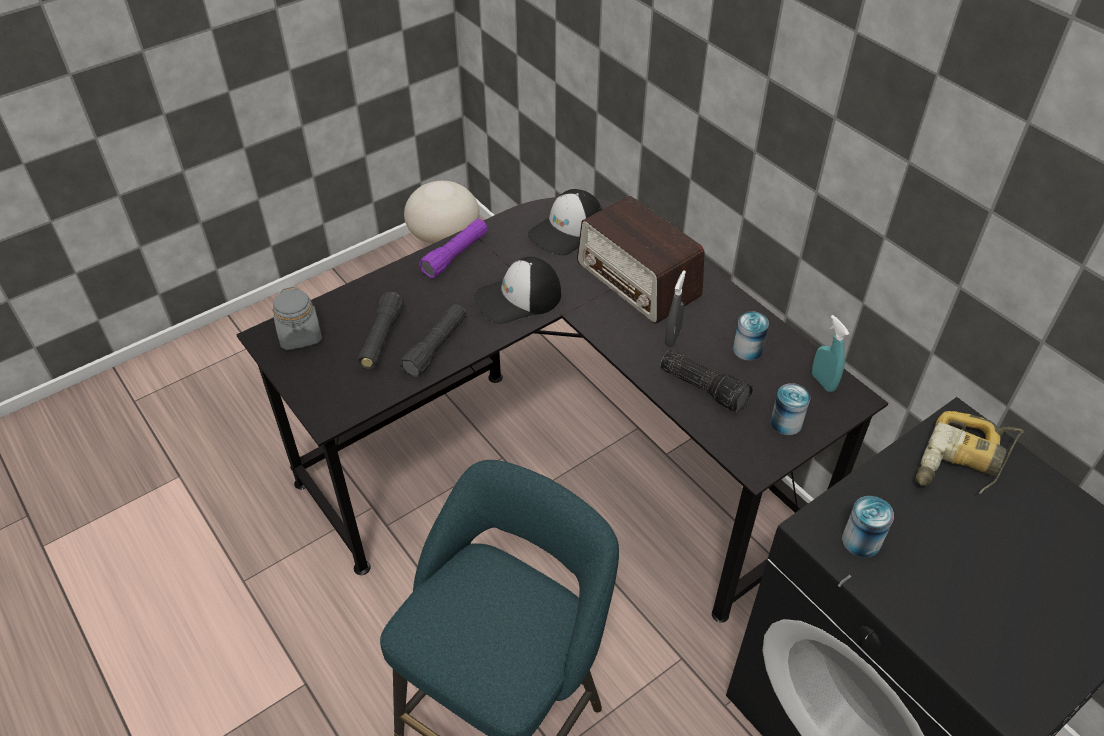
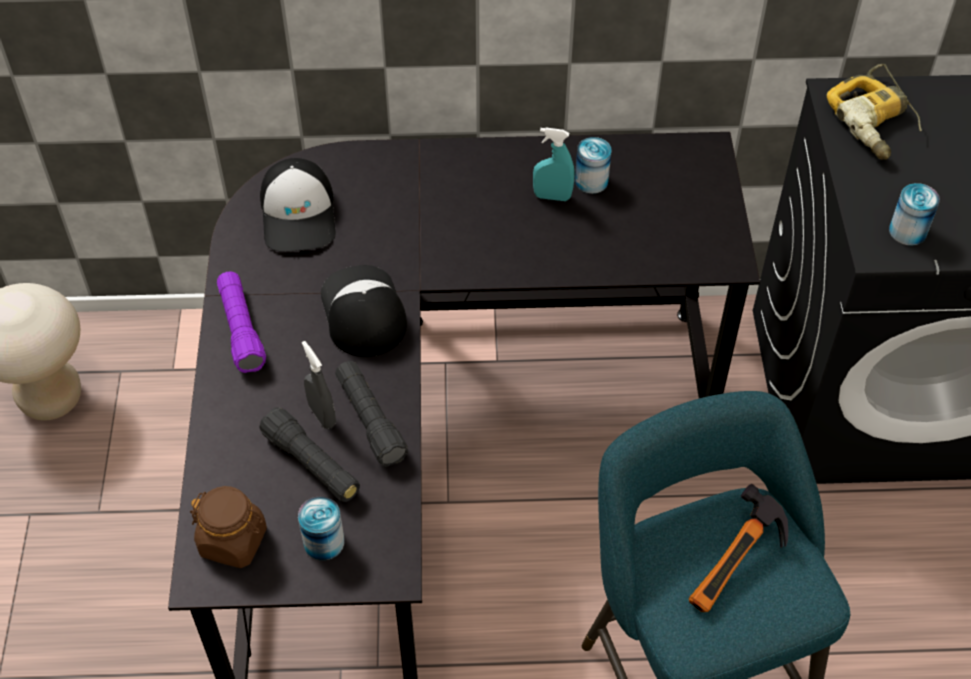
camera: 55 degrees left, 5 degrees up
(300, 335) = (233, 541): grey jar -> brown jar
(496, 627) = (739, 568): none -> hammer
(518, 299) = (362, 312): cap -> cap turned 150 degrees clockwise
(638, 280) = (428, 202): radio -> none
(672, 337) = (528, 223): grey spray bottle -> grey spray bottle (322, 415)
(705, 388) = (612, 239): flashlight -> none
(786, 423) = (698, 210): can -> can (324, 542)
(823, 382) = (673, 156): turquoise spray bottle -> turquoise spray bottle (552, 196)

